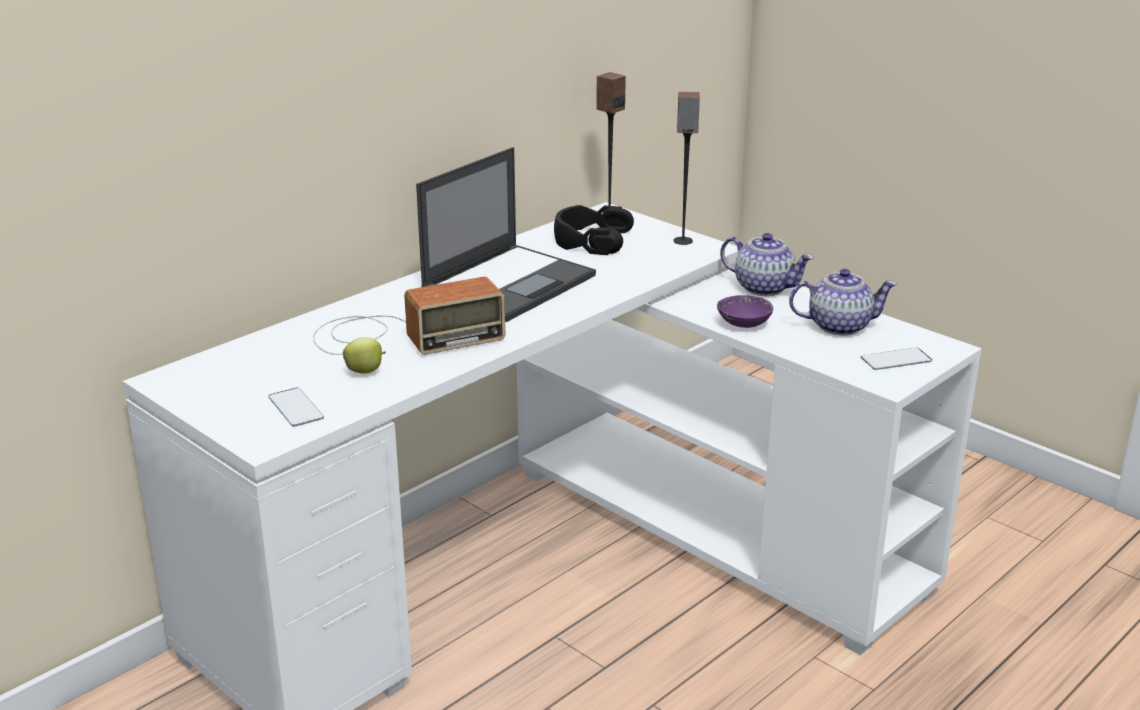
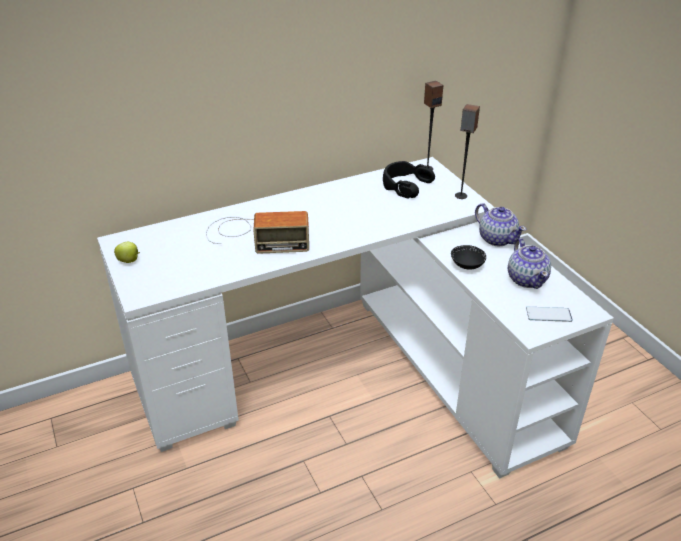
camera: 20 degrees right, 10 degrees up
(295, 407) = (169, 276): phone -> none
(365, 371) = (220, 258): apple -> apple (129, 261)
(510, 283) = (338, 209): laptop -> none
(743, 324) = (467, 265): purple bowl -> black bowl
(838, 326) = (527, 279): teapot -> teapot turned 60 degrees clockwise

